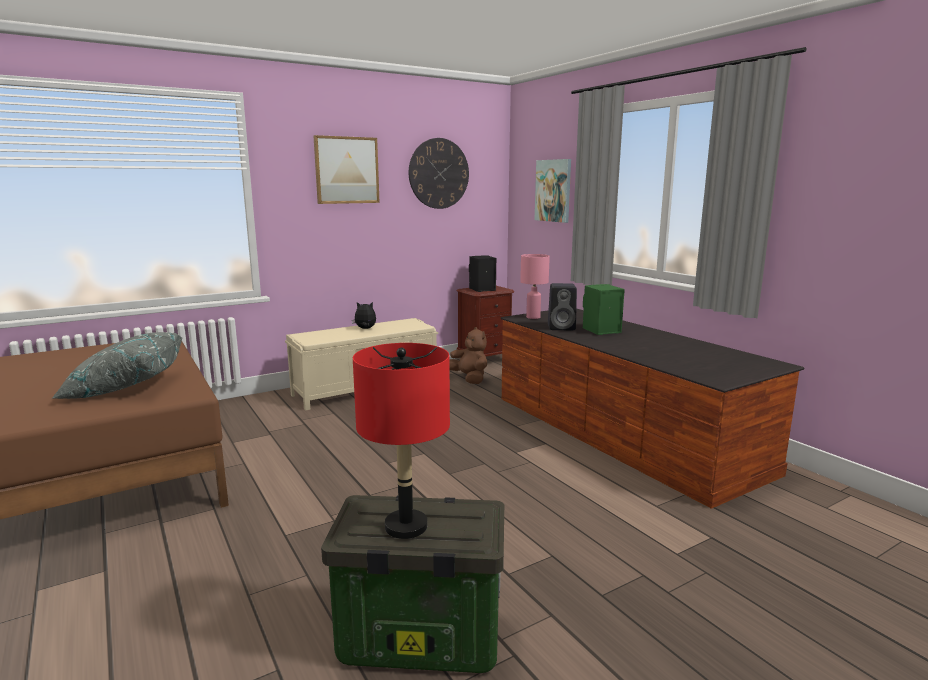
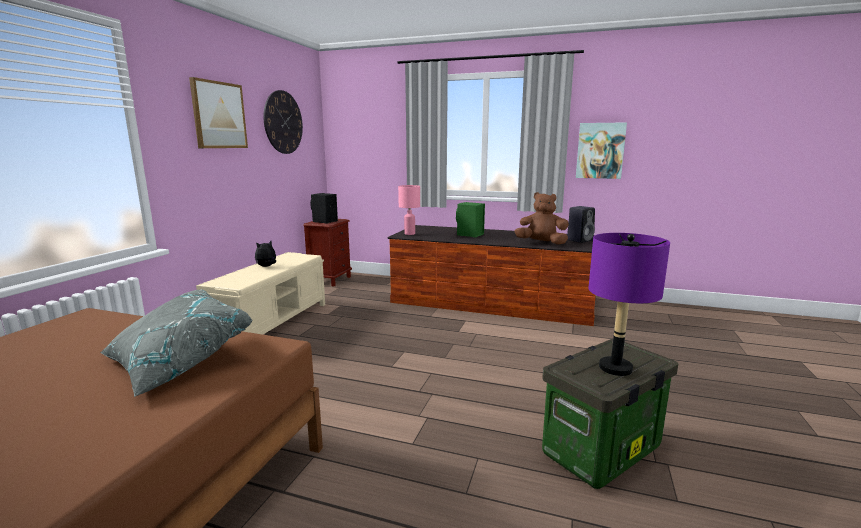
camera: 40 degrees left, 0 degrees up
(406, 527) = (616, 368): red table lamp -> purple table lamp
(469, 379) = (343, 295): brown plush toy -> brown plush toy (541, 243)
(553, 190) = (377, 138): picture -> picture (600, 150)
(562, 327) = (444, 236): black speaker -> black speaker (580, 240)

